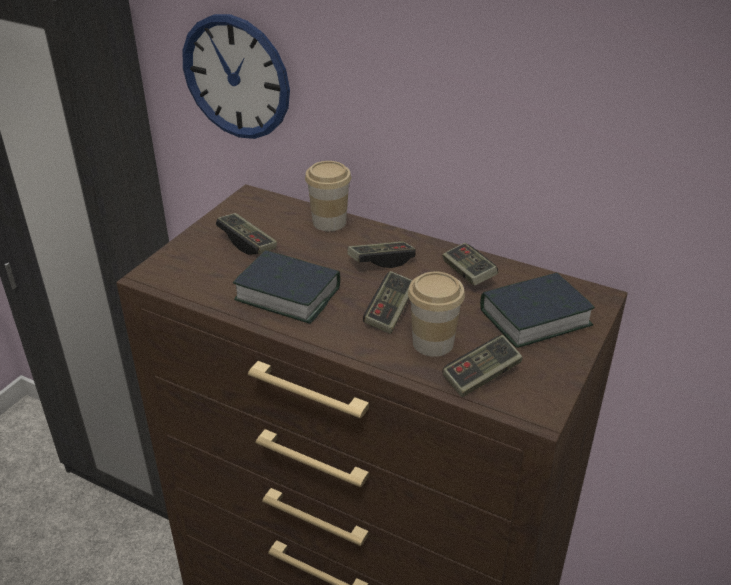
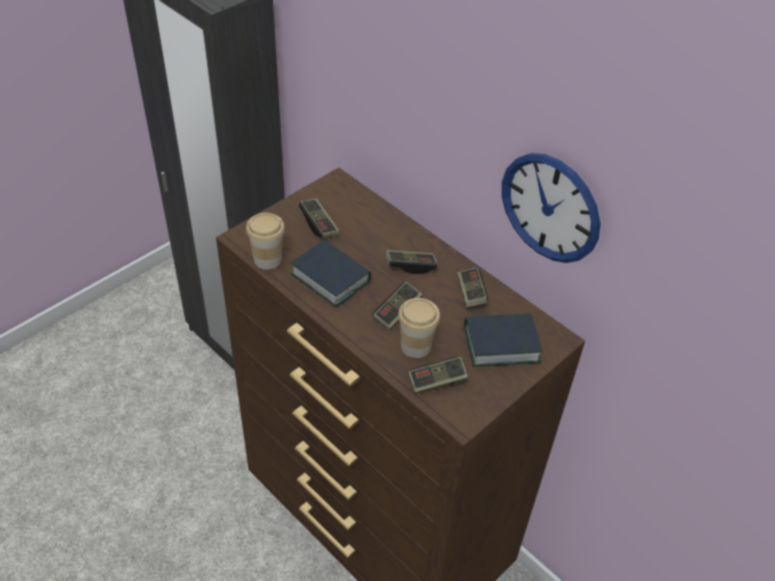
camera: 15 degrees right, 10 degrees up
(236, 77) = (342, 88): wall clock -> wall clock (550, 208)
(329, 222) = (387, 220): cup -> cup (268, 259)

